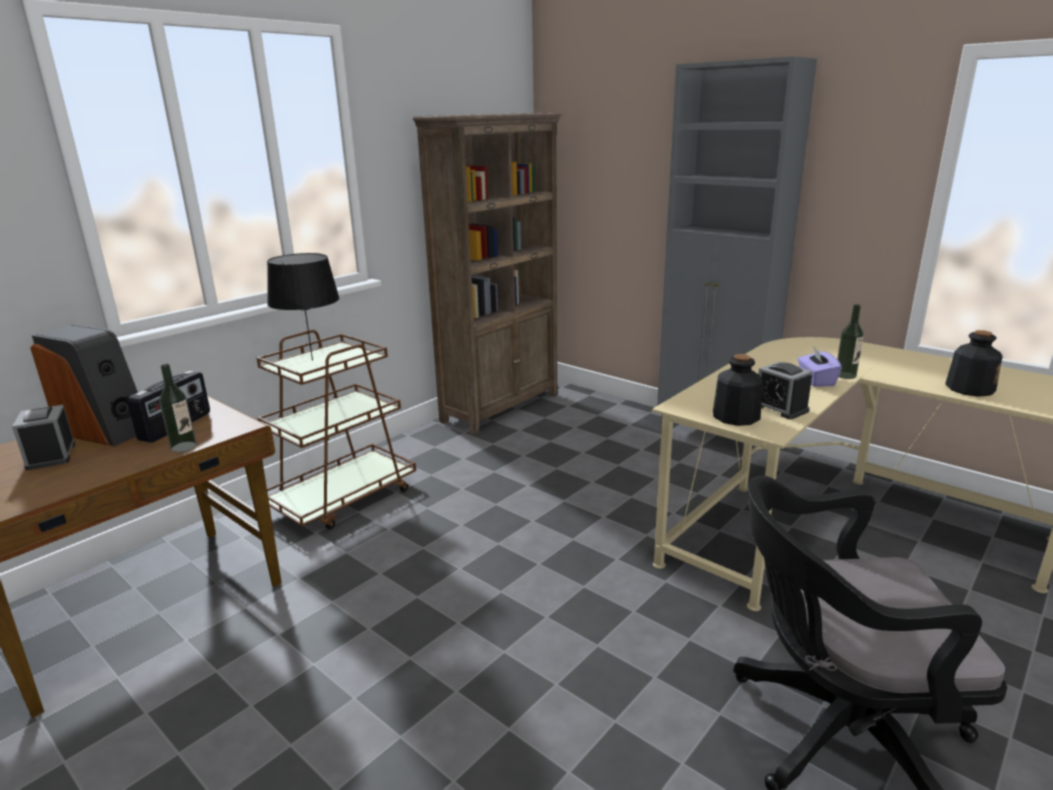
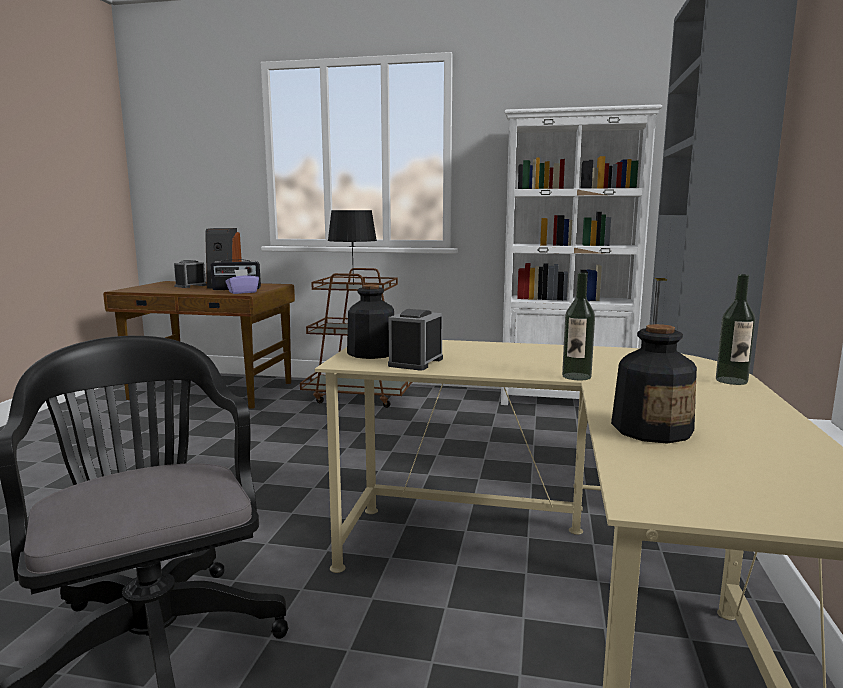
camera: 60 degrees right, 10 degrees down
(184, 447) = (212, 293): bottle -> bottle (731, 381)
(501, 407) = (566, 401): brown bookcase -> white bookcase
(816, 380) = (531, 368): purple tissue box -> purple tissue box (242, 292)

